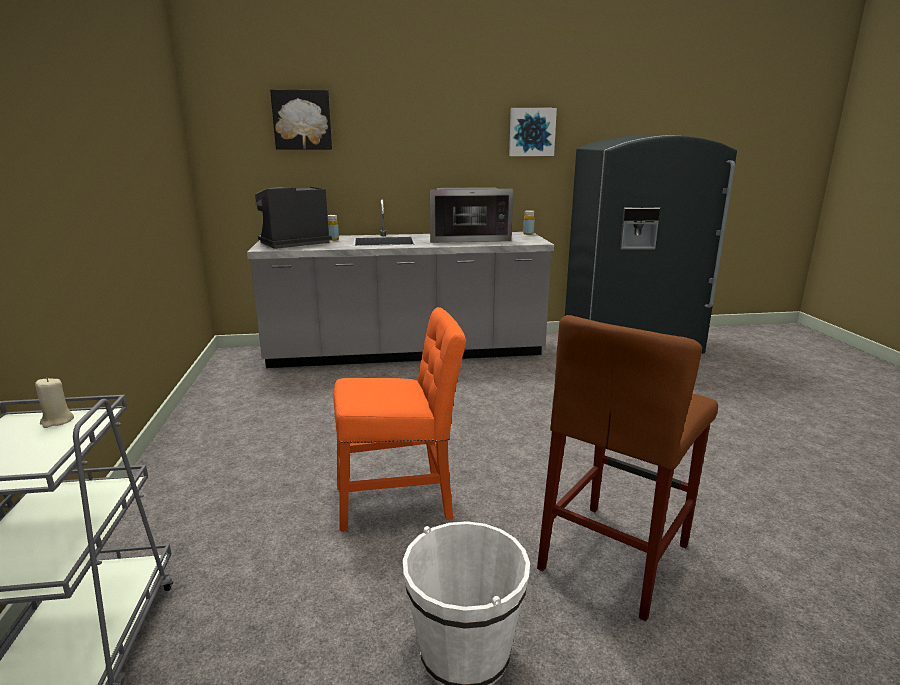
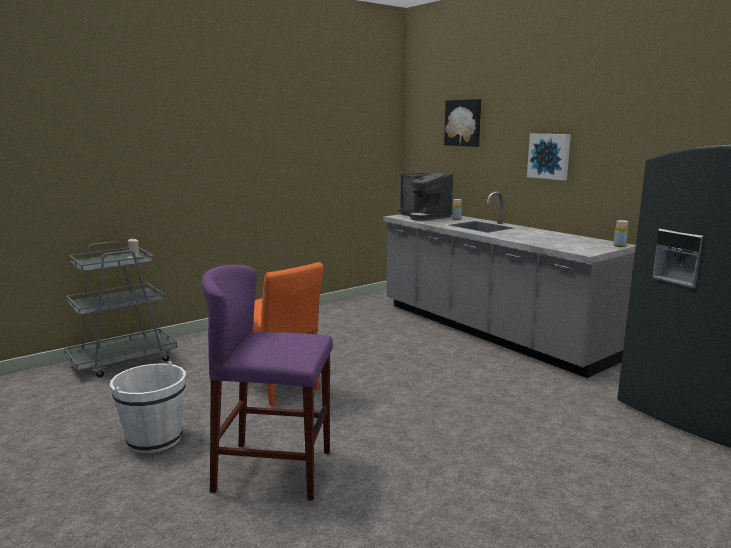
camera: 60 degrees right, 5 degrees down
(292, 243) = (424, 216): coffee machine -> coffee machine turned 150 degrees counterclockwise
(468, 238) = (547, 237): microwave -> none
(531, 132) = (649, 135): picture -> picture (549, 156)
(615, 556) = (274, 470): brown stool -> purple stool

